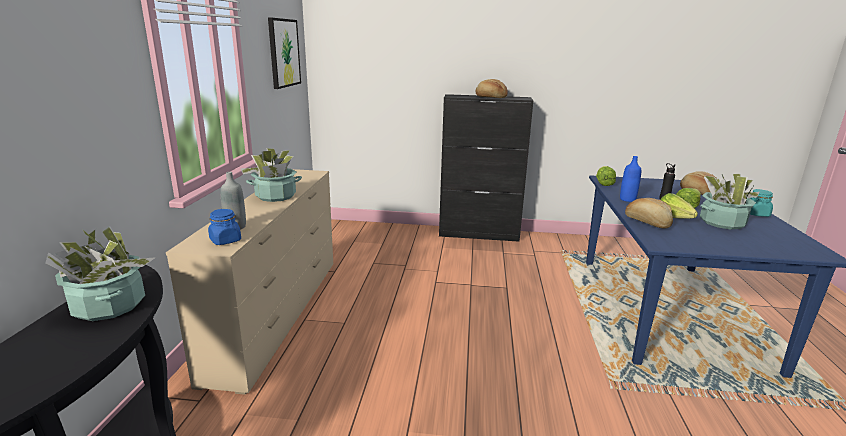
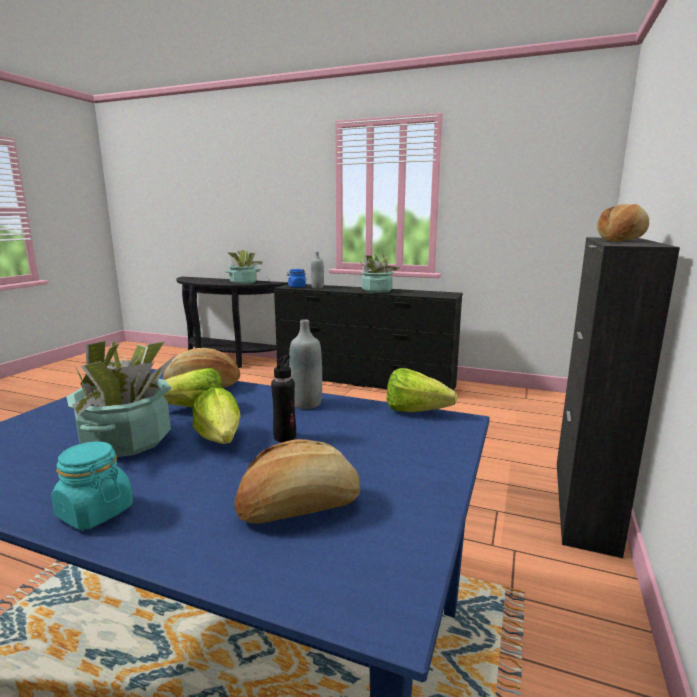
camera: 105 degrees right, 5 degrees down
(278, 313) = (364, 381): beige dresser -> black dresser
(283, 53) = (537, 183): picture -> none
(627, 199) = (306, 404): blue bottle -> grey bottle

